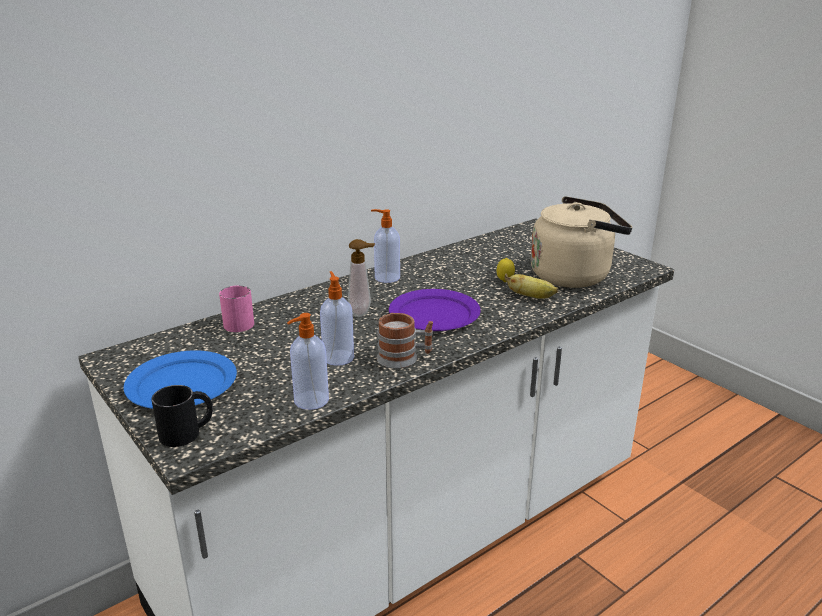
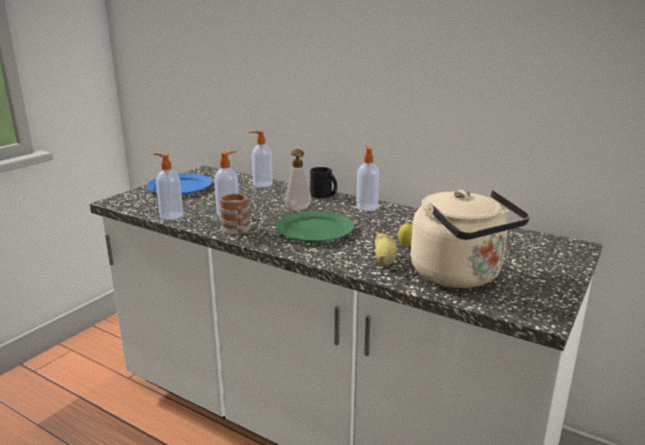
camera: 70 degrees right, 5 degrees down
(187, 432) = (132, 197): black mug -> black mug (324, 195)
(241, 321) = (262, 184): pink mug -> soap dispenser
(433, 314) = (315, 230): purple plate -> green plate

